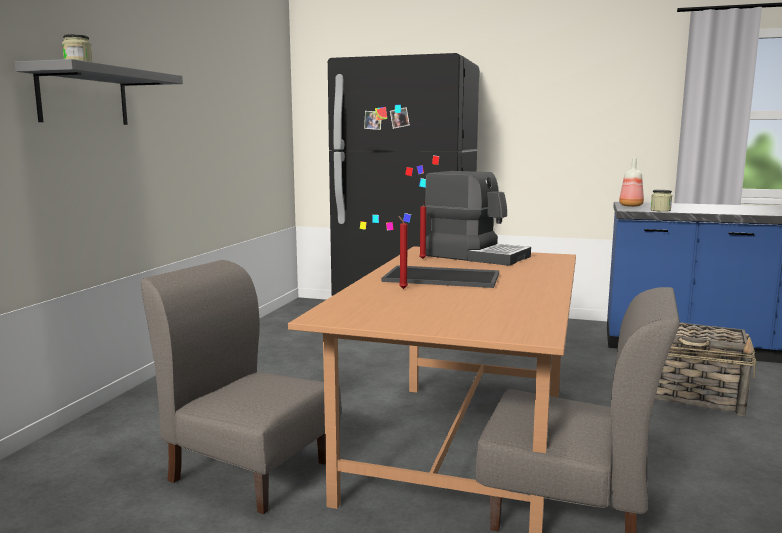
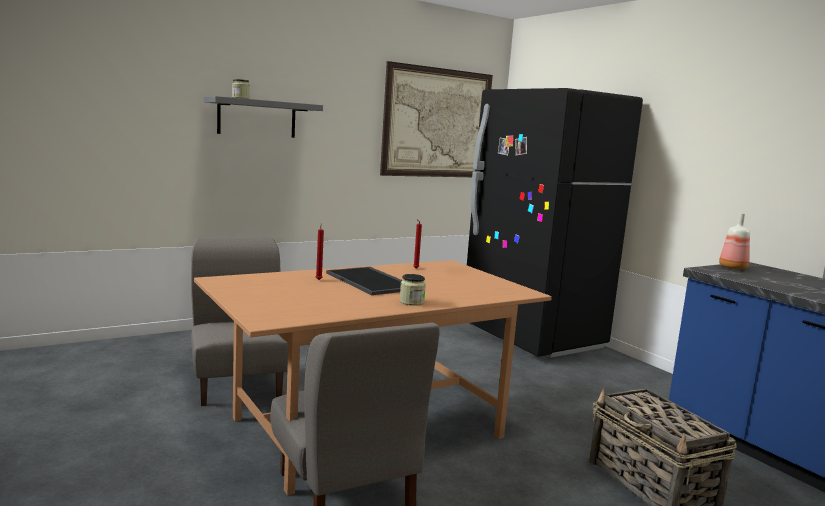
camera: 40 degrees right, 0 degrees up
(247, 101) = (437, 123): none -> picture
(477, 256) = (462, 276): coffee machine -> none
(660, 210) = (737, 277): jar -> jar (411, 302)

